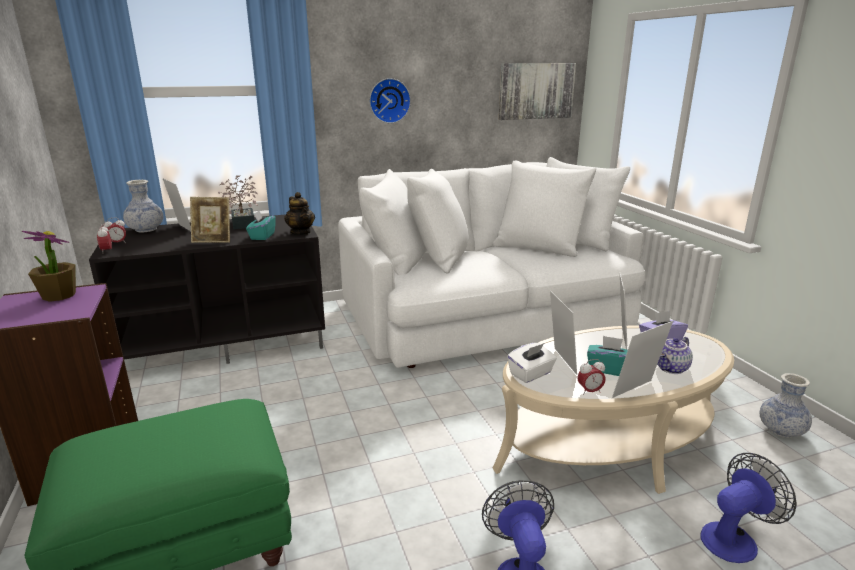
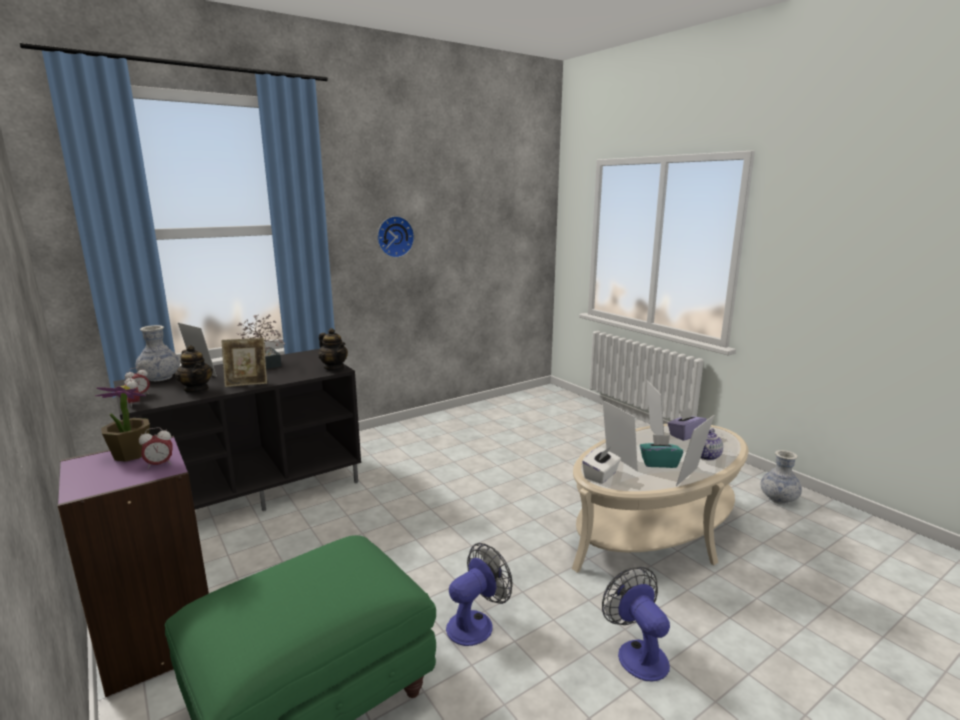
camera: 15 degrees left, 5 degrees down
(167, 242) = (197, 389): none -> teapot
(262, 236) = (296, 374): turquoise tissue box -> none
(485, 315) = (499, 432): white sofa -> none
(536, 91) = (519, 225): picture -> none
(589, 391) = (656, 483): alarm clock -> alarm clock (159, 465)
(734, 538) = (784, 590): fan -> fan (476, 623)

